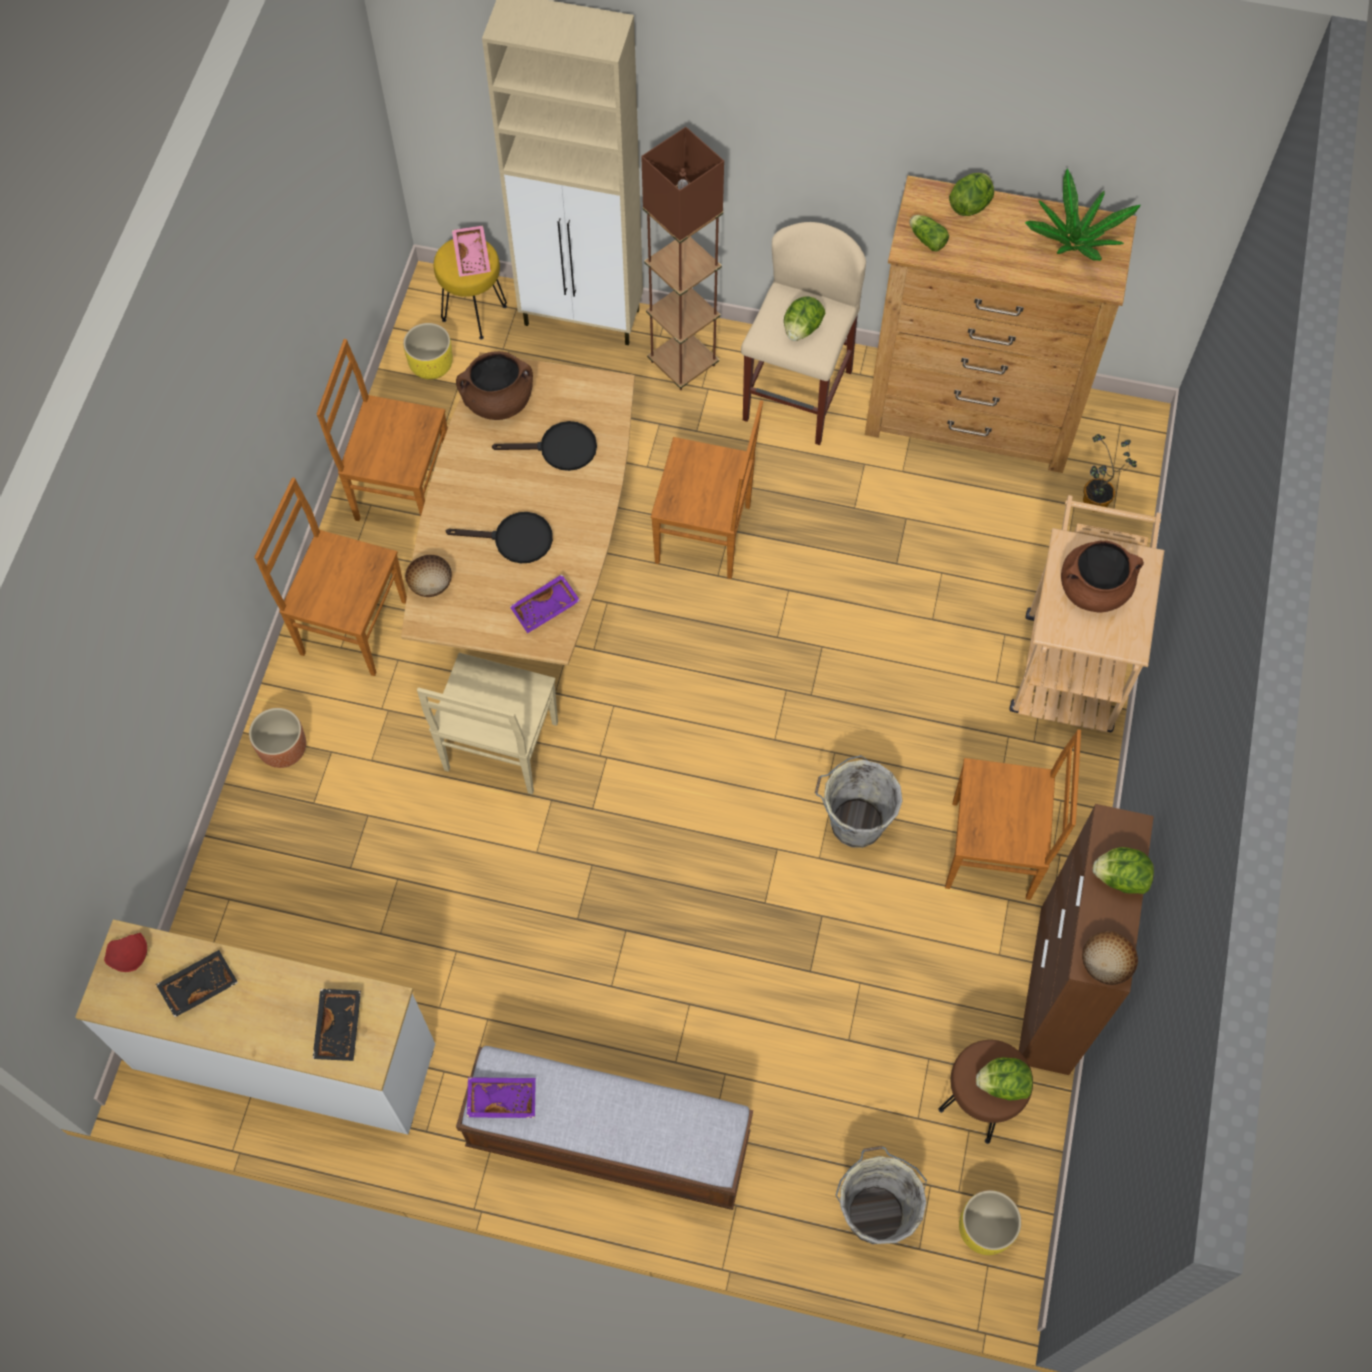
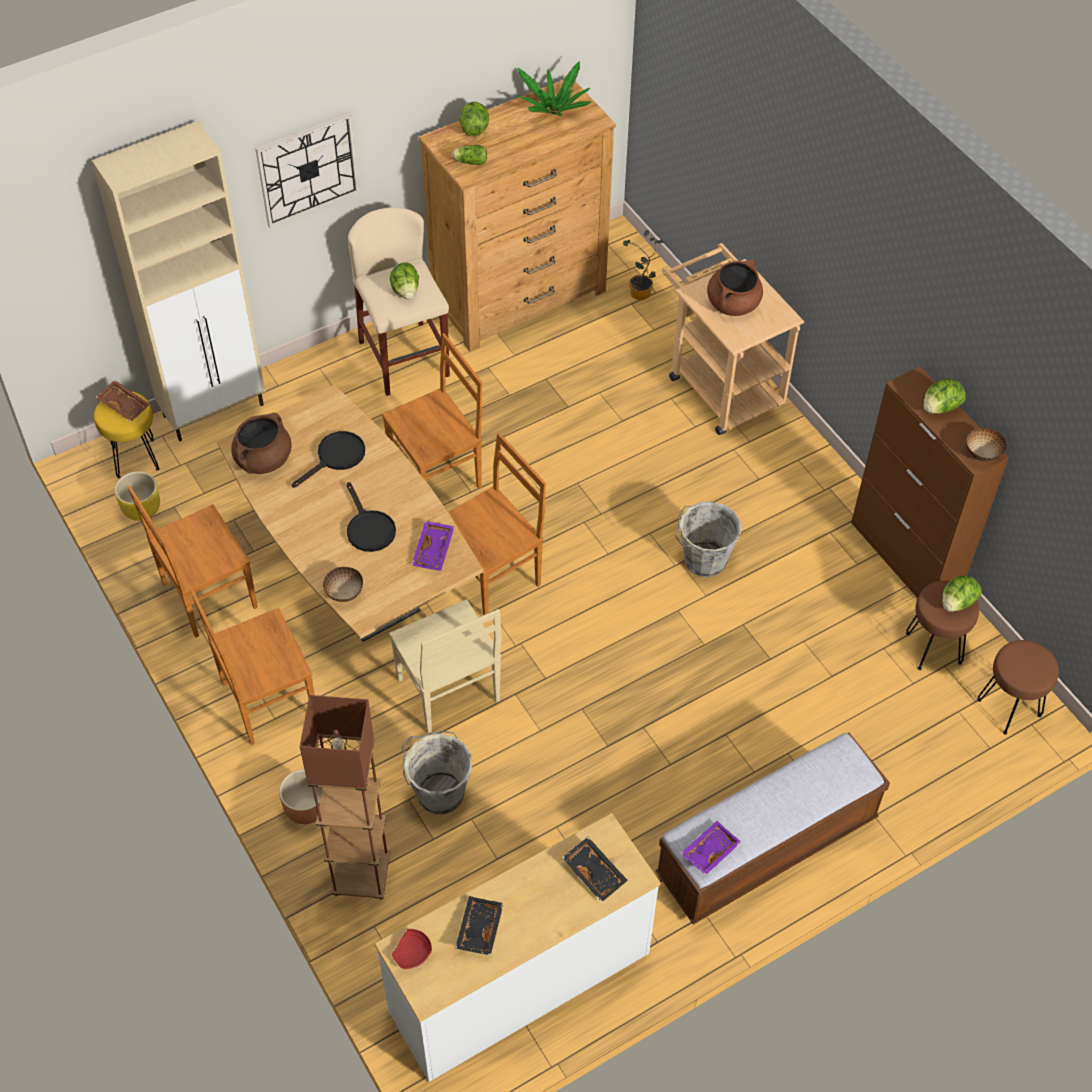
camera: 45 degrees left, 10 degrees down
(473, 256) = (124, 404): pink tray -> brown tray
(514, 540) = (368, 528): black frying pan -> black frying pan turned 105 degrees clockwise
(683, 363) = (311, 391): brown floor lamp -> brown floor lamp (361, 876)
(762, 136) = (308, 169): none -> wall clock
(874, 1211) = (947, 750): grey bucket -> grey bucket (439, 793)
(983, 1229) = (1009, 708): yellow planter -> brown stool
(995, 850) = (794, 513): brown chair -> brown chair (493, 575)

